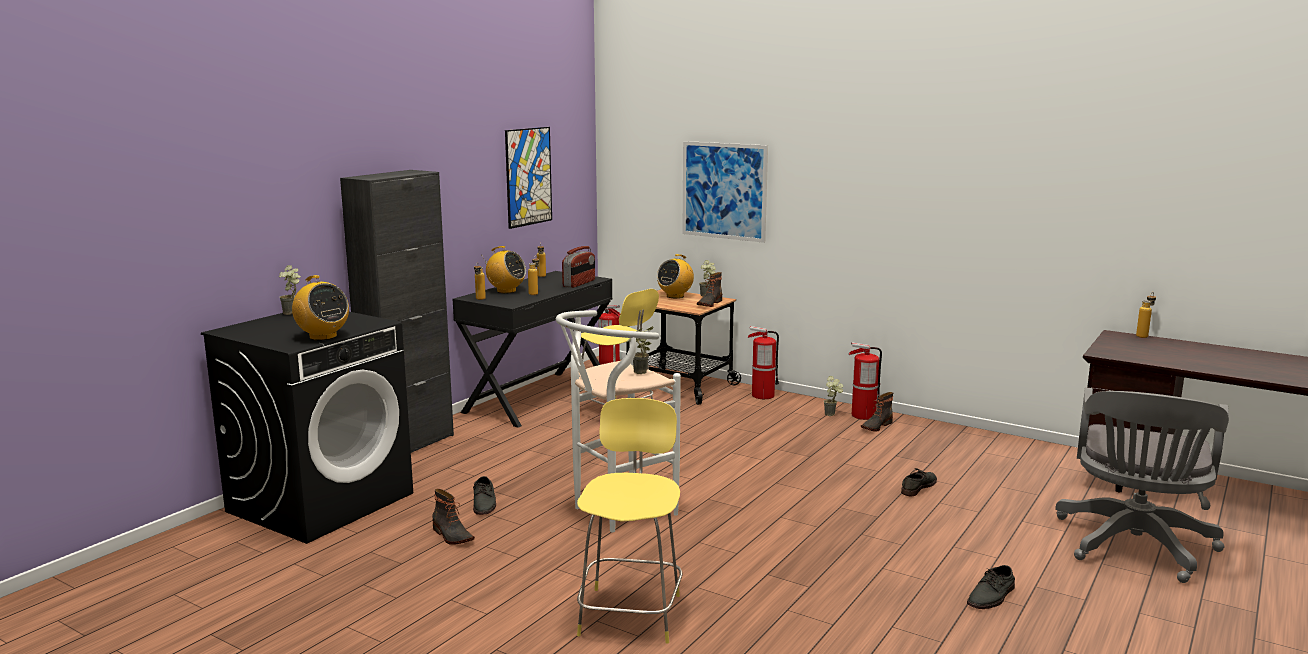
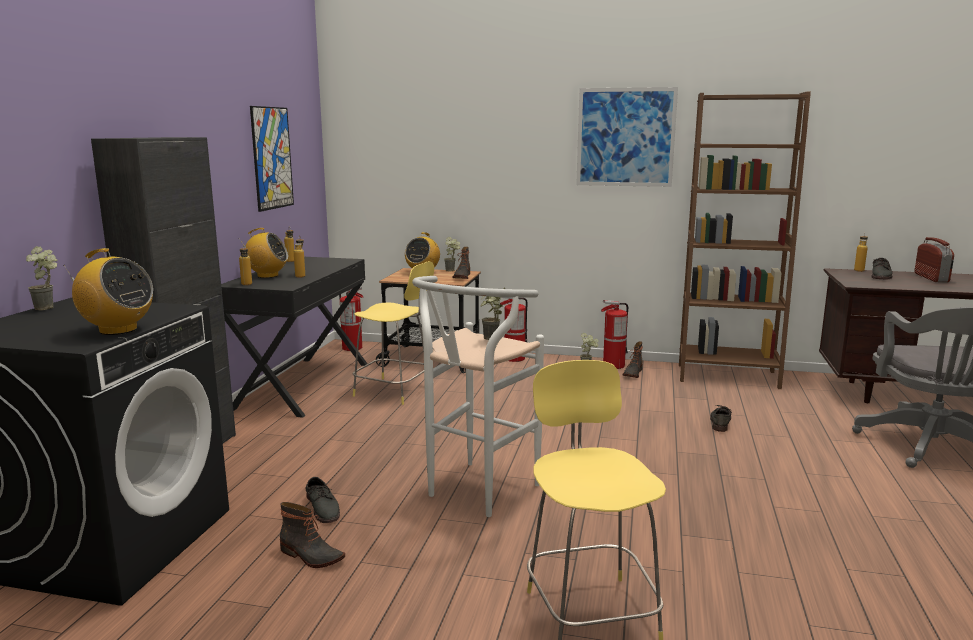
camera: 20 degrees left, 0 degrees up
(579, 283) = (337, 264): radio -> radio (931, 278)
(724, 191) = (463, 170): picture -> picture (625, 137)
(982, 442) = (727, 376): none -> brown bookcase
(991, 596) = (889, 517): grey shoe -> grey shoe (881, 276)

